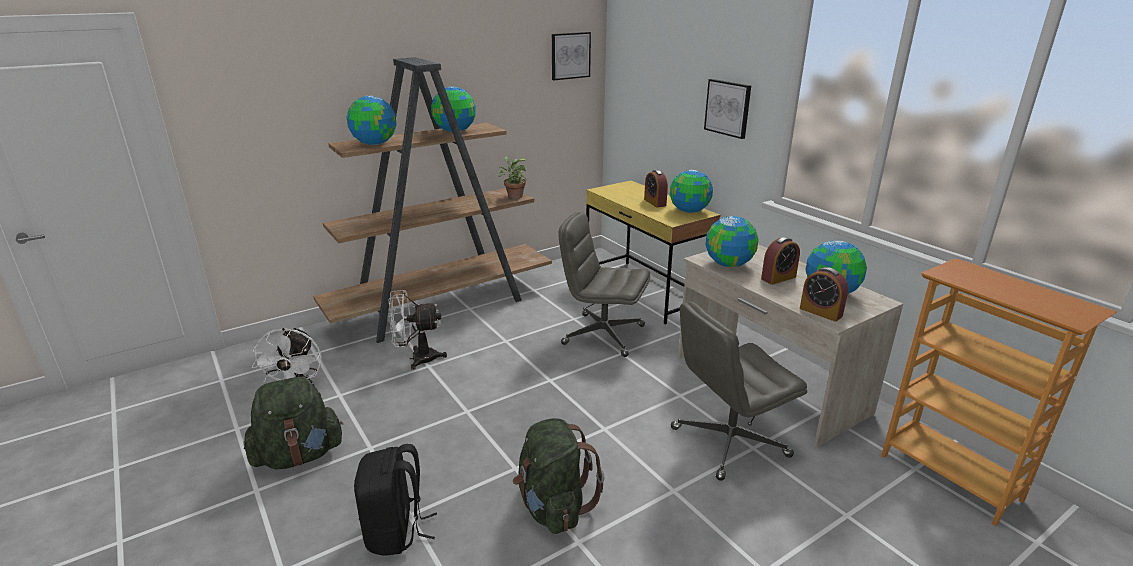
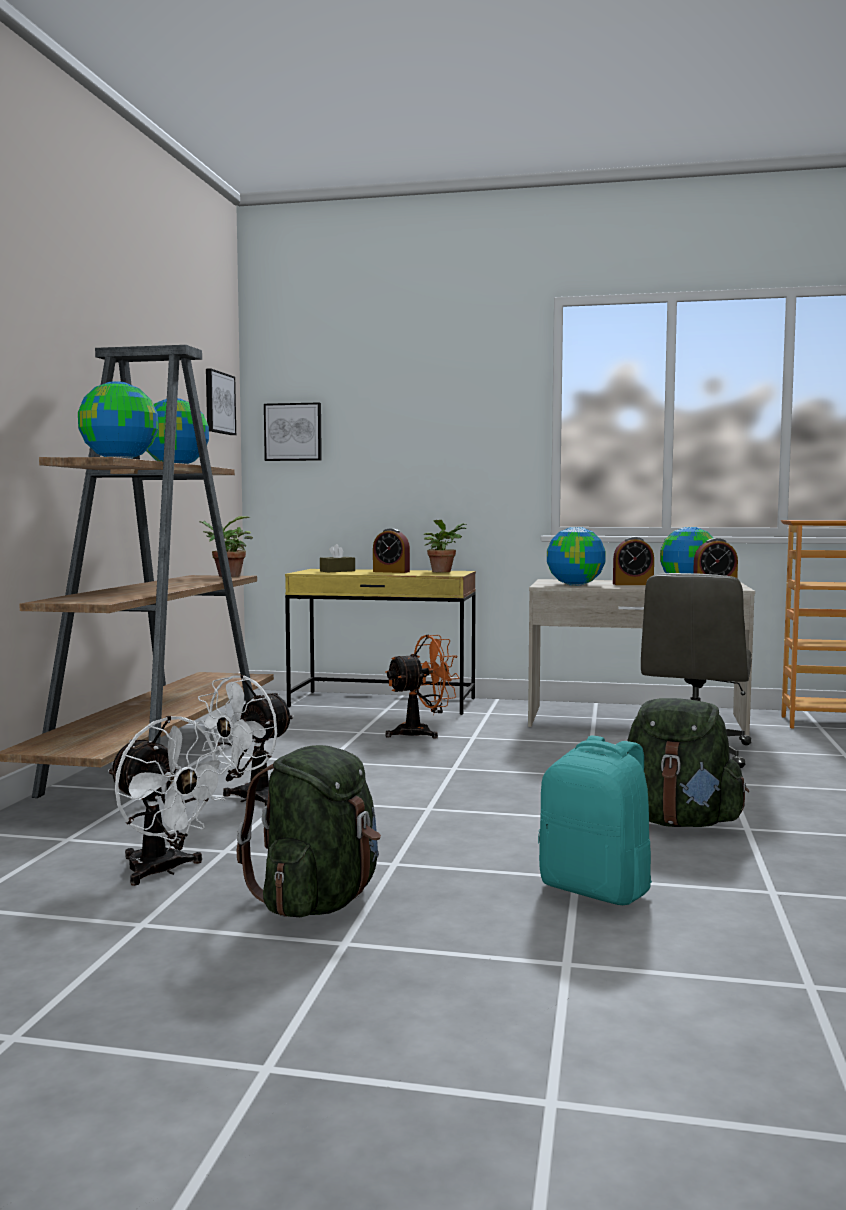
camera: 45 degrees left, 20 degrees down
(396, 532) = (597, 890): black backpack -> turquoise backpack
(602, 335) = (421, 733): grey office chair -> orange fan
(627, 192) = (337, 571): none -> brown tissue box
(689, 211) = (443, 571): globe -> potted plant
(728, 108) = (467, 444): picture -> picture (293, 432)
(778, 278) = (633, 584): alarm clock -> alarm clock turned 75 degrees clockwise

